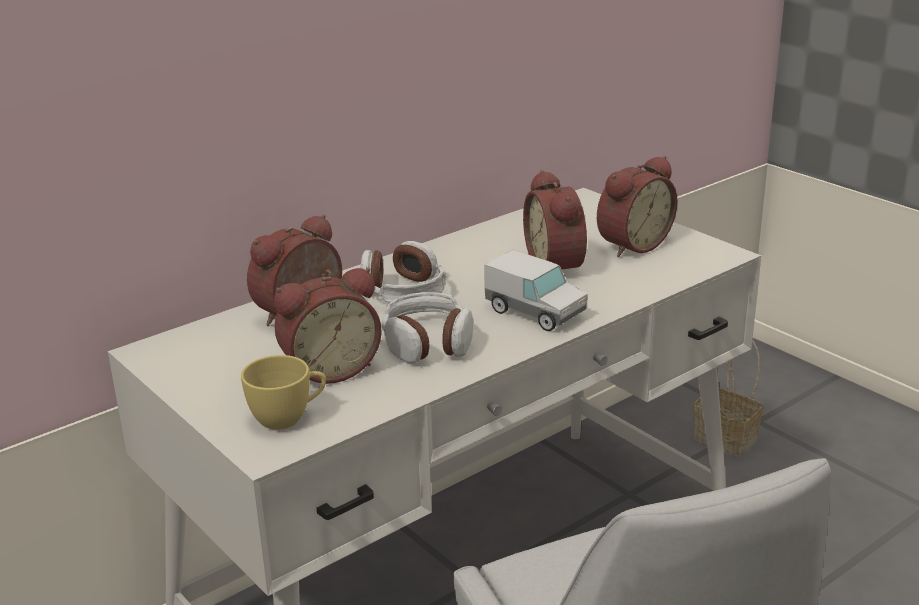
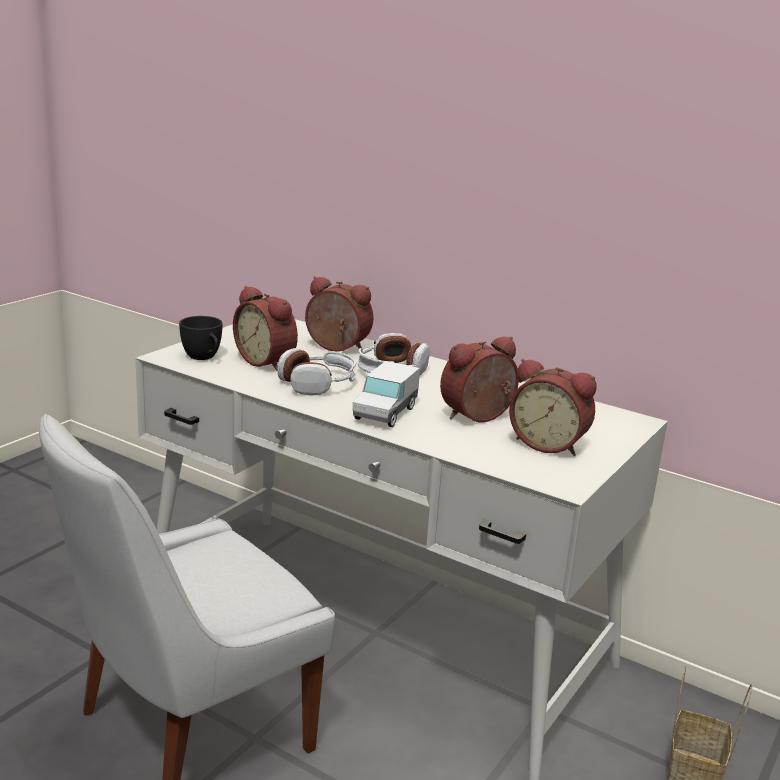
camera: 70 degrees right, 5 degrees down
(288, 418) = (204, 357): yellow cup -> black cup

